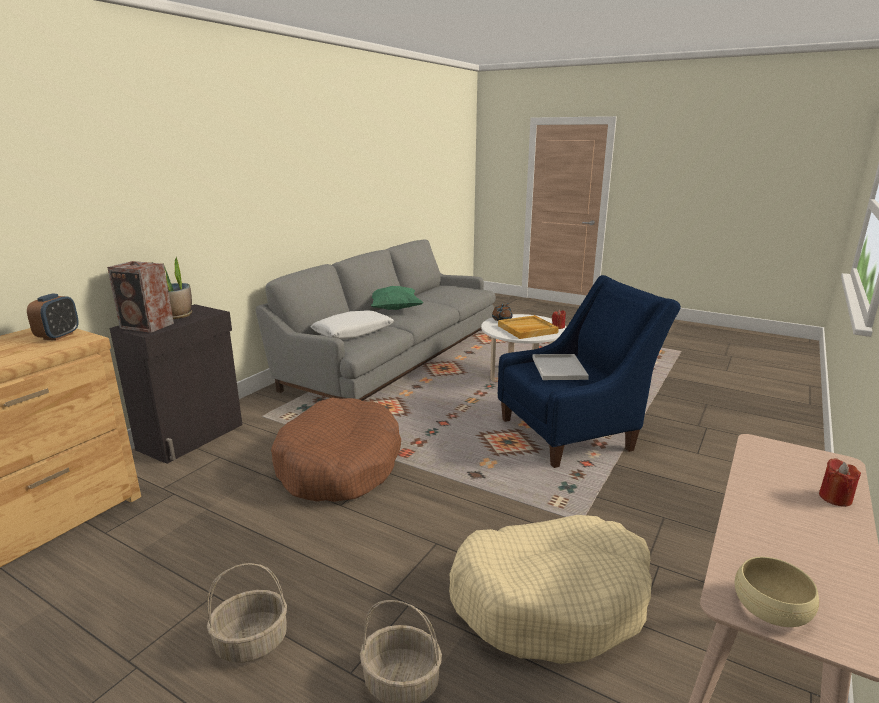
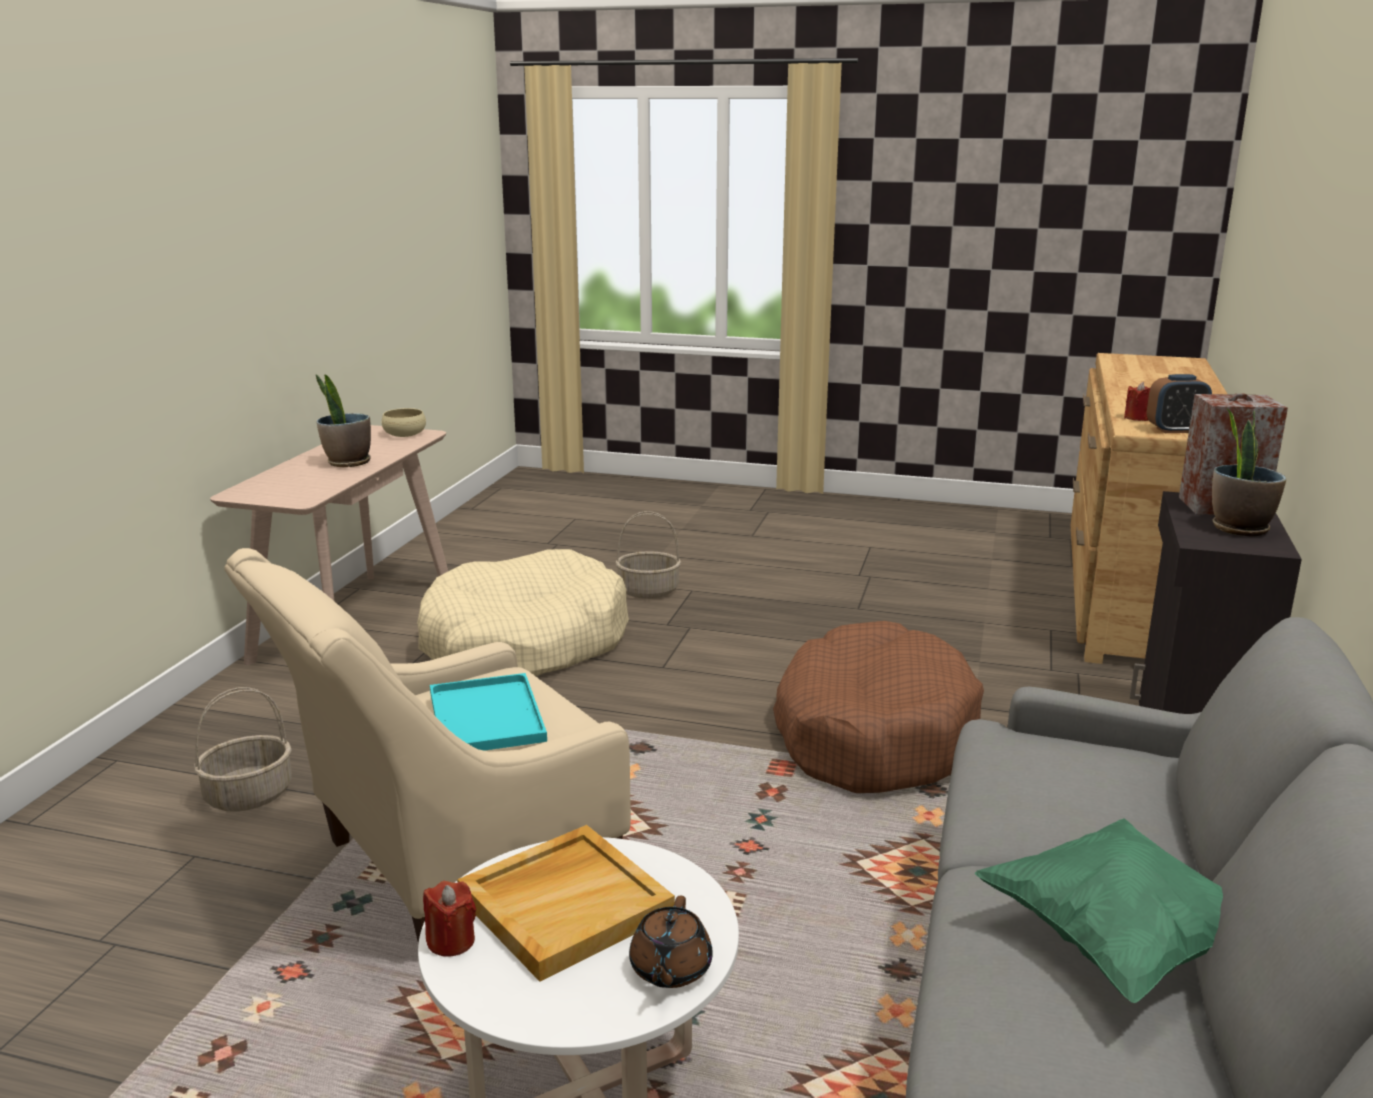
camera: 165 degrees right, 0 degrees up
(58, 336) = (1175, 430): alarm clock -> alarm clock turned 90 degrees counterclockwise
(251, 643) = (786, 592): basket -> basket (249, 795)
(353, 332) = (1077, 782): white pillow -> none
(558, 368) = (488, 717): white tray -> turquoise tray
(574, 433) = (448, 869): blue armchair -> beige armchair
(780, 515) = (348, 463): none -> potted plant
(835, 498) = (285, 474): red candle -> red candle (1137, 418)

